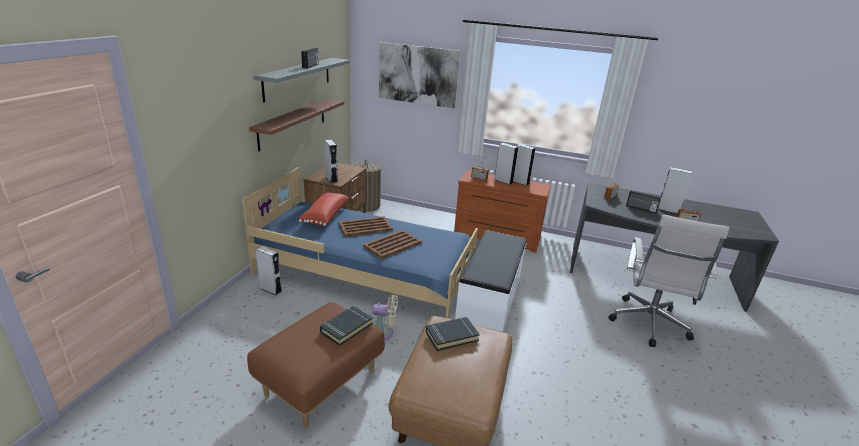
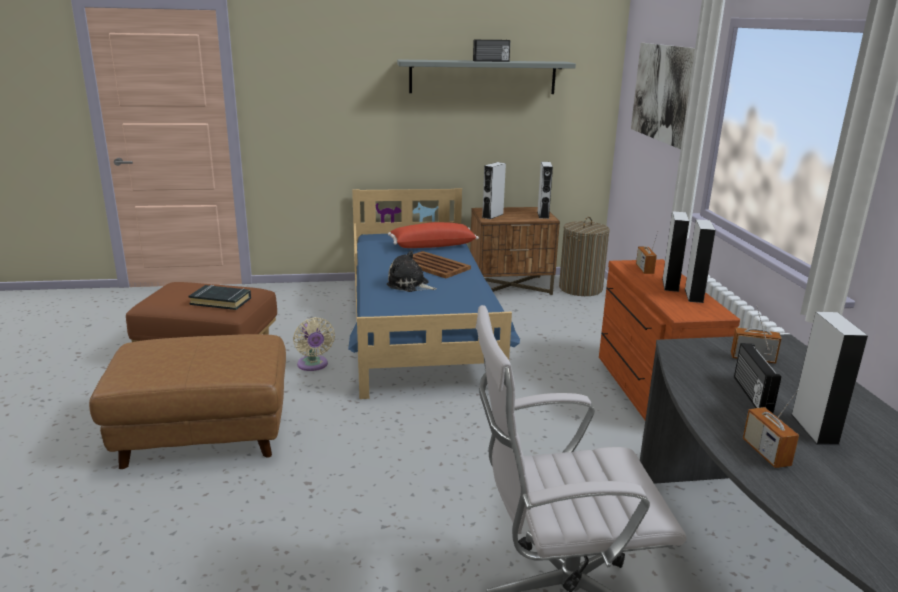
camera: 65 degrees right, 5 degrees down
(270, 289) = (338, 296): grey speaker -> grey speaker (543, 215)
(293, 123) = (464, 131): brown shelf -> none
(393, 244) = (410, 285): brown tray -> plush toy
(451, 336) = (230, 345): black book -> none
(488, 304) = (441, 418): white bench -> none

